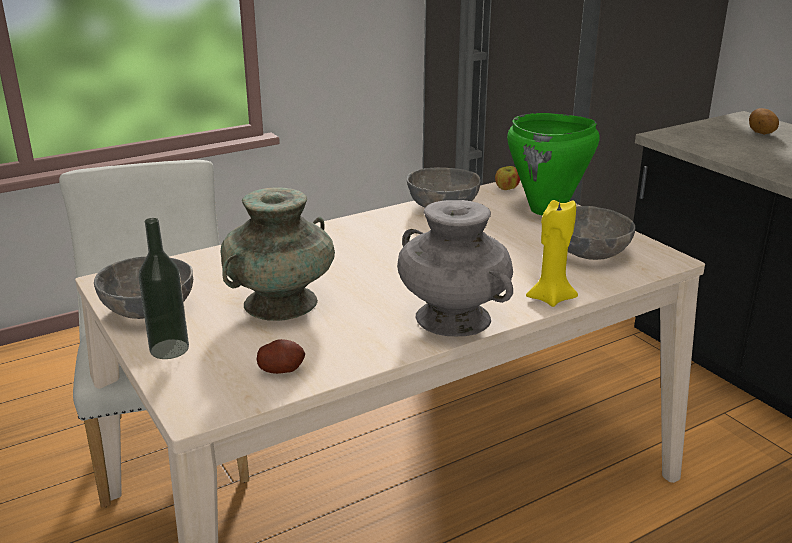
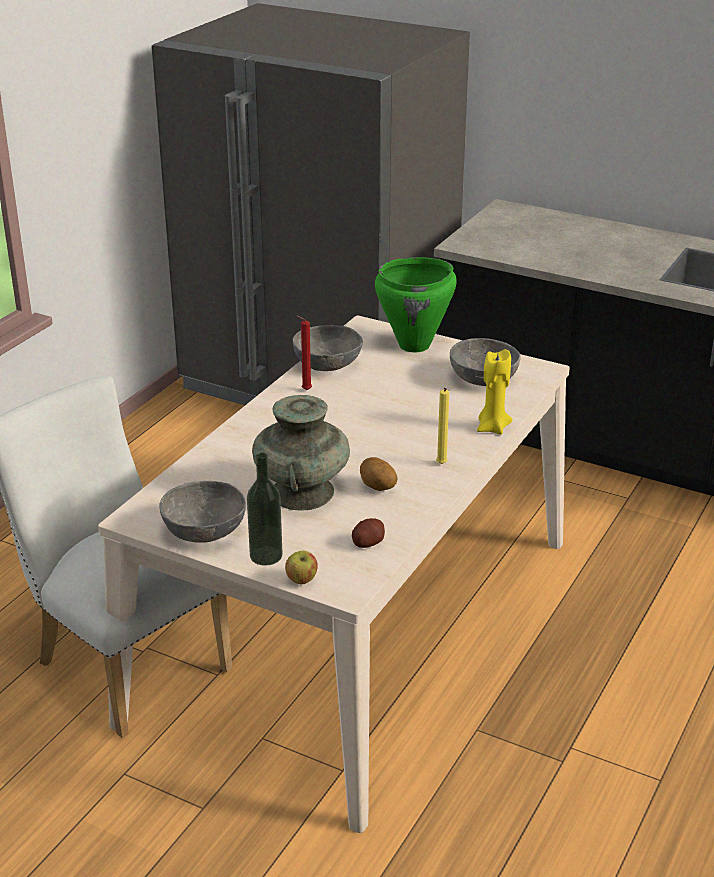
camera: 30 degrees left, 5 degrees up
(396, 221) = (305, 390): none -> red candle
(452, 318) = (441, 465): grey vase -> yellow candle
(507, 189) = (362, 332): apple -> apple (302, 580)
(760, 133) = (529, 225): potato -> potato (377, 488)

